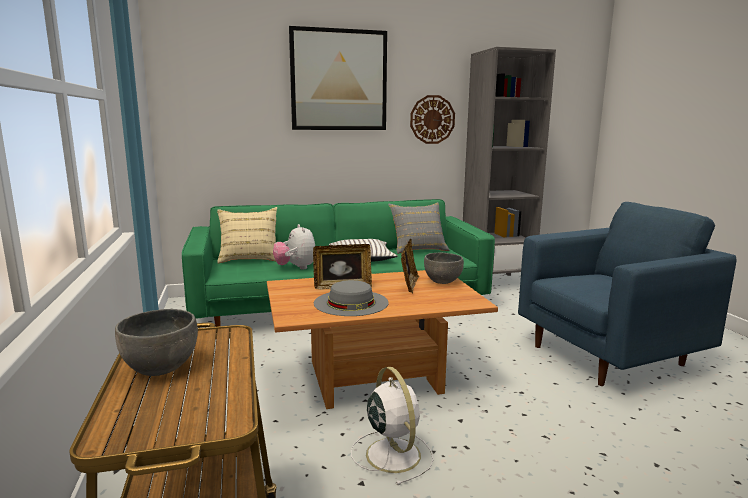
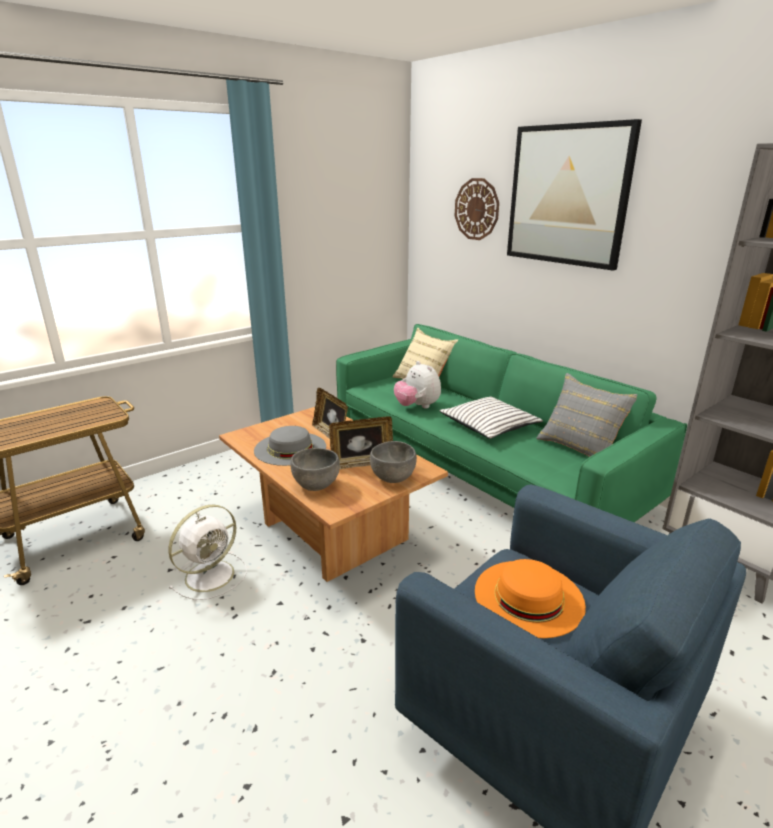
camera: 65 degrees right, 10 degrees up
(160, 368) = (59, 416): grey bowl -> grey bowl (315, 486)
(296, 268) = (417, 406): plush toy -> plush toy turned 75 degrees counterclockwise
(432, 119) = (695, 263): wall clock -> wall clock (476, 209)
(592, 281) = (529, 597): none -> orange hat

